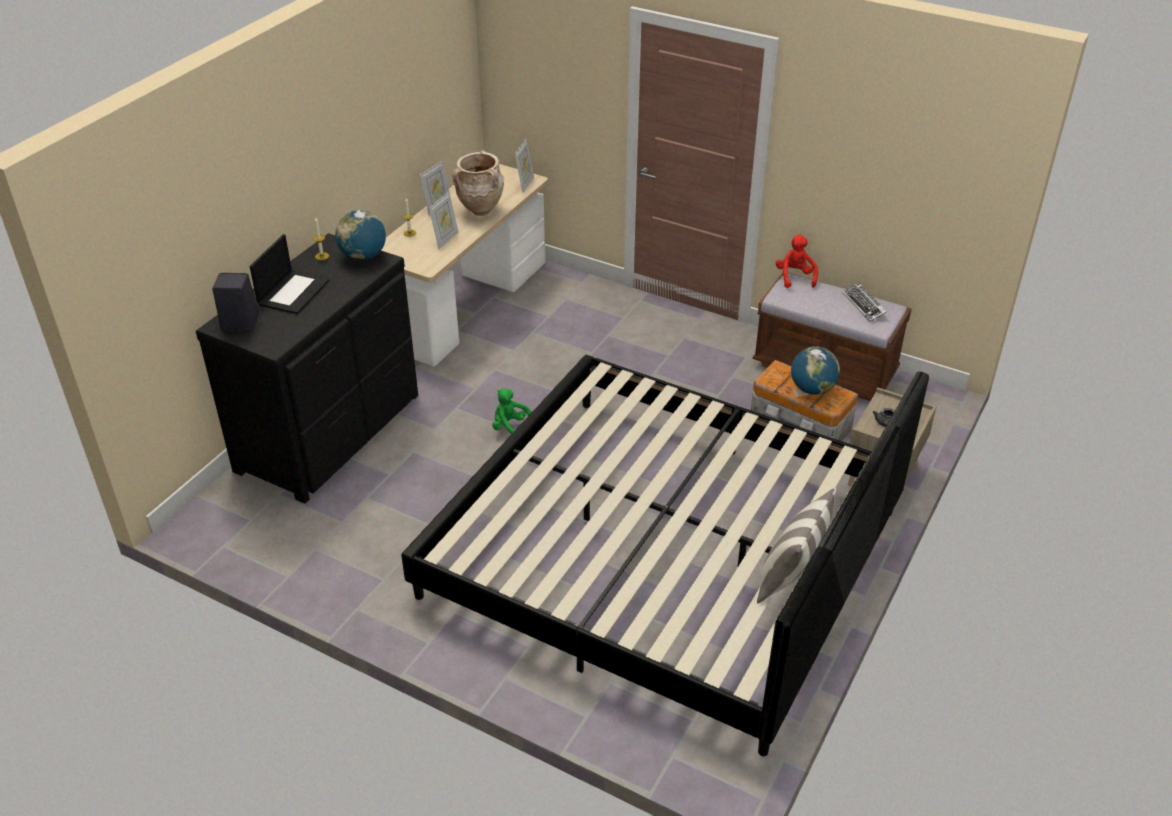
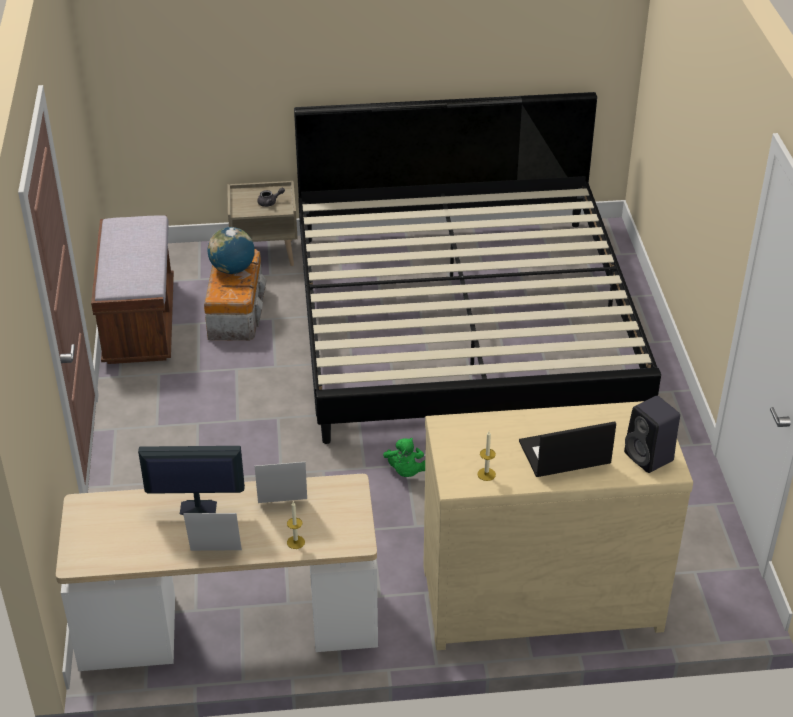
camera: 125 degrees left, 0 degrees up
(332, 433) = (539, 594): black dresser -> beige dresser
(363, 256) = (454, 443): globe -> none
(481, 212) = (197, 508): beige vase -> monitor
(525, 184) = (98, 506): picture frame -> none
(791, 577) = (469, 204): pillow -> none
(795, 277) = (105, 286): red plush toy -> none
(864, 305) = (123, 236): keyboard -> none

